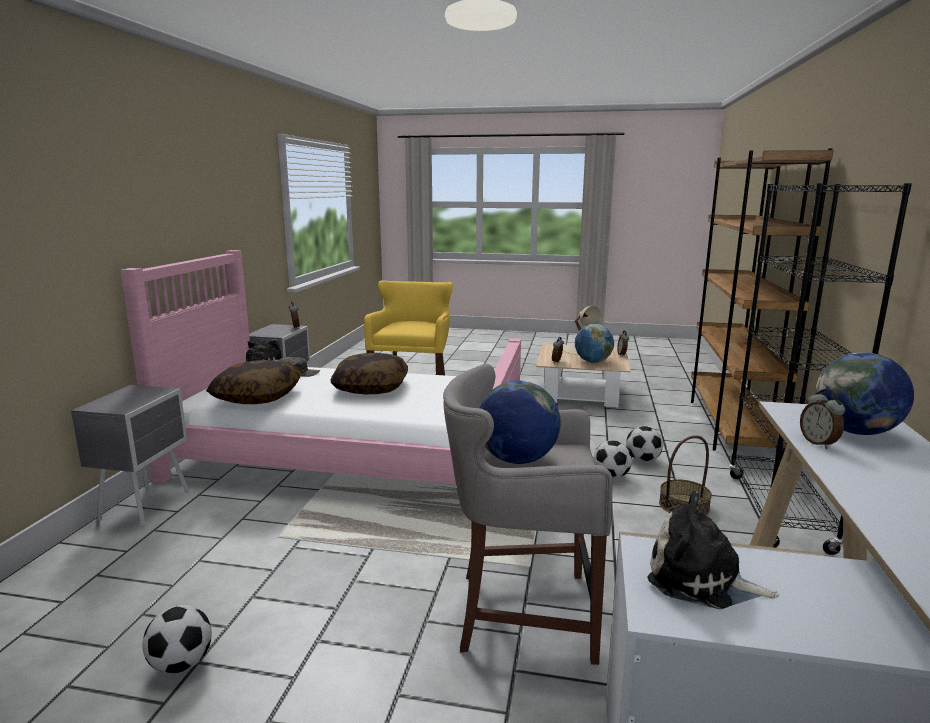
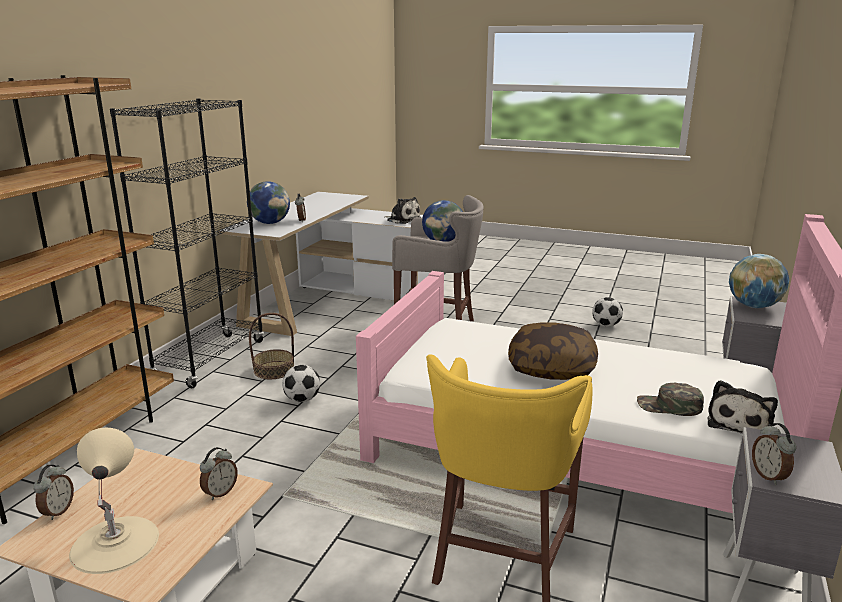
camera: 170 degrees left, 5 degrees up
(257, 397) = (677, 362): pillow -> none
(592, 362) = (156, 485): globe -> globe (754, 306)
(643, 460) = (248, 415): football -> none

